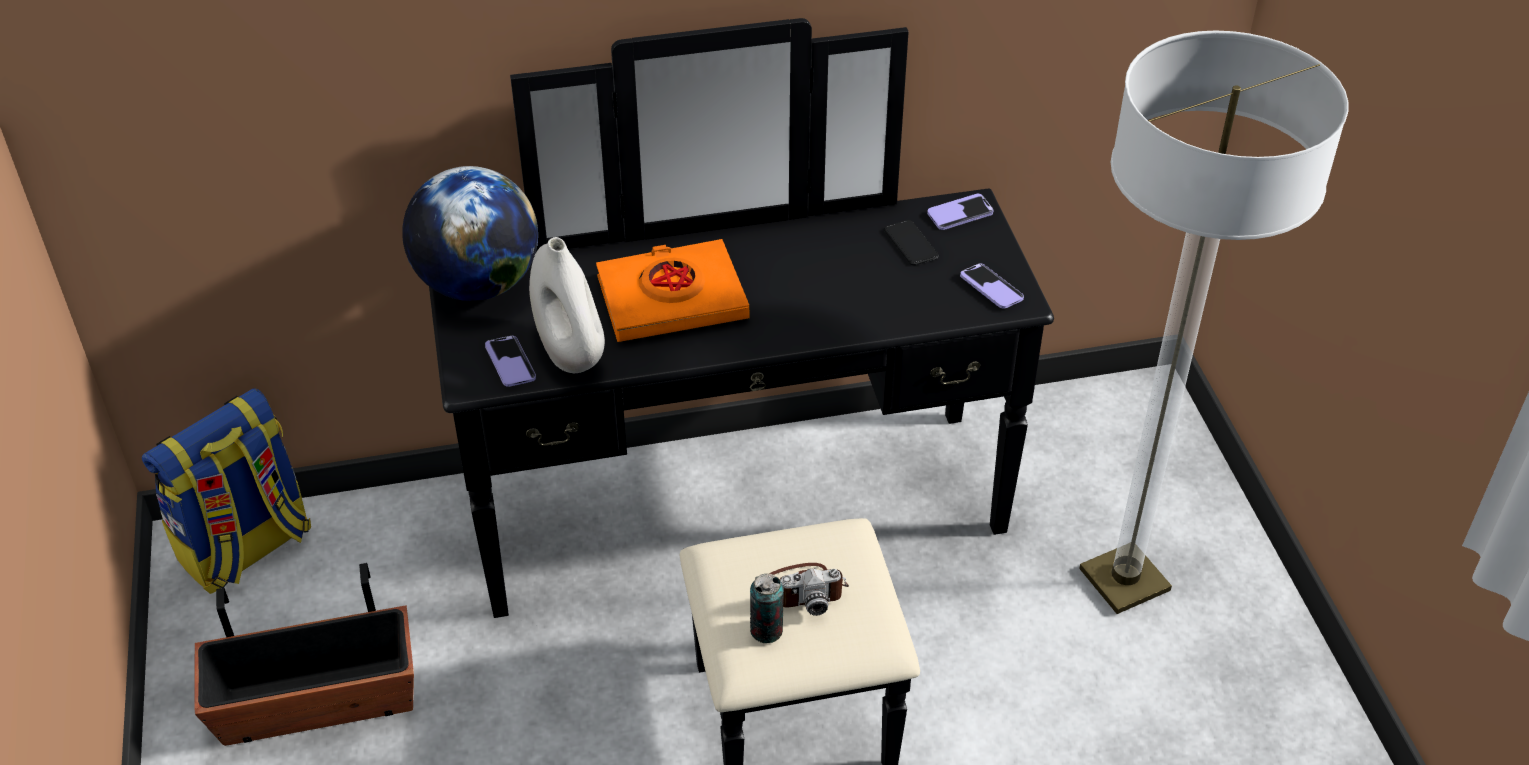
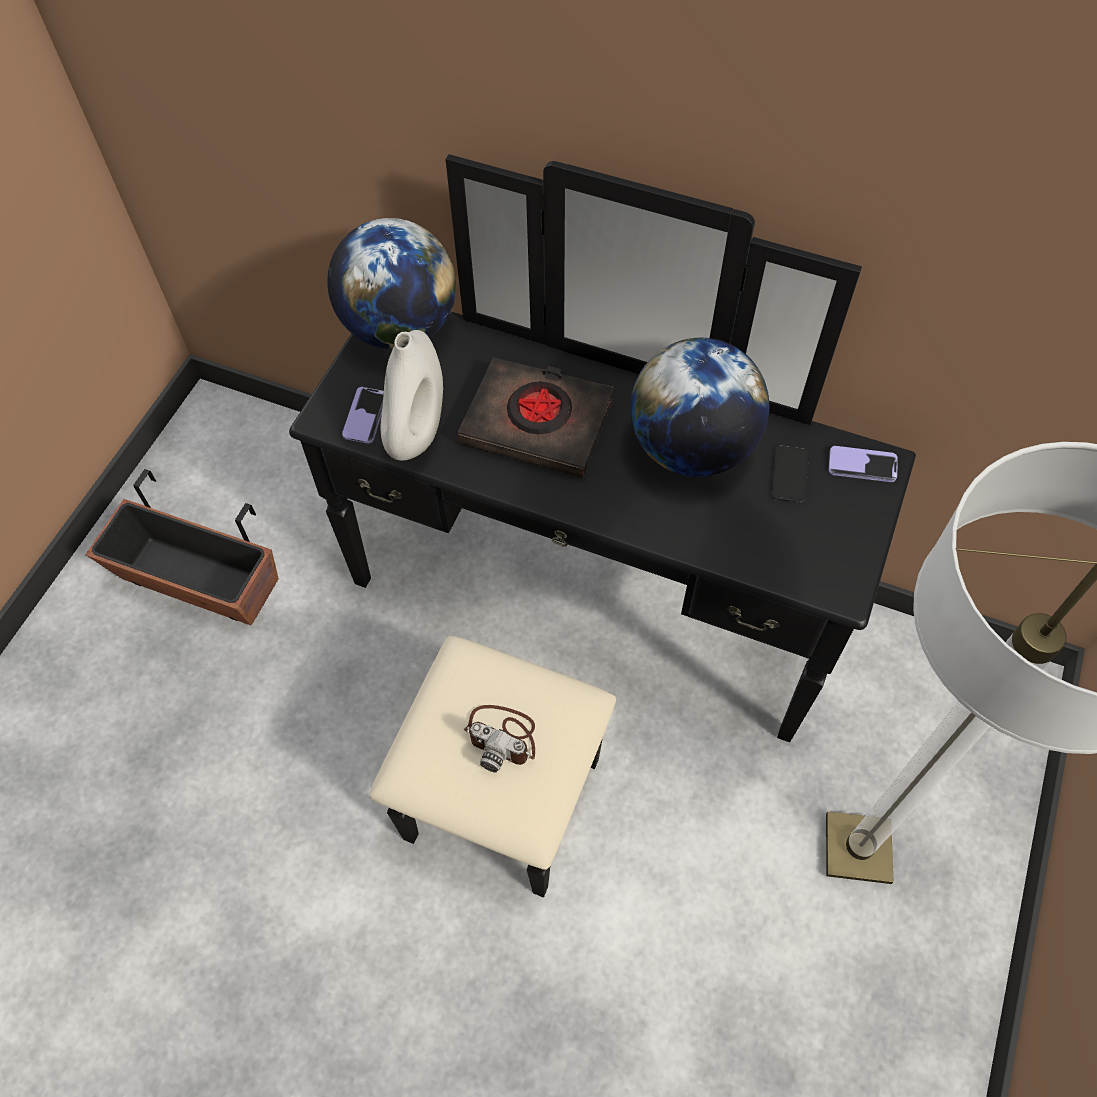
camera: 35 degrees right, 15 degrees up
(246, 548) = (240, 433): backpack -> none
(672, 299) = (537, 422): orange book -> black book
(766, 630) = (445, 756): can -> none
(818, 260) = (691, 448): none -> globe
(991, 288) = (828, 562): phone -> none

